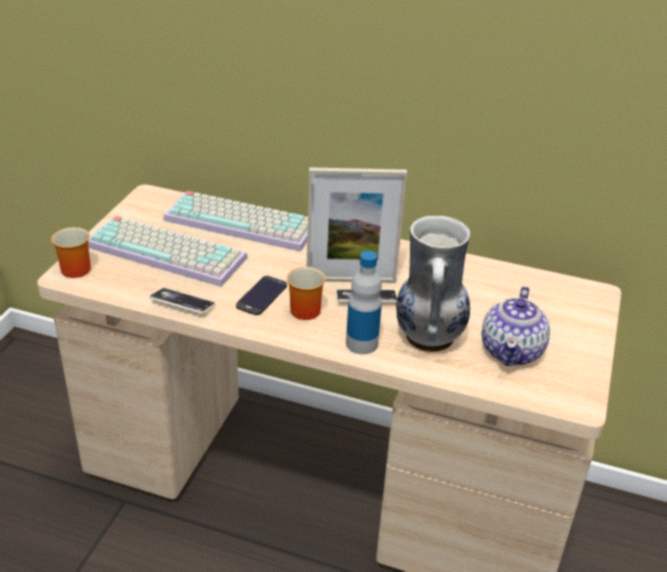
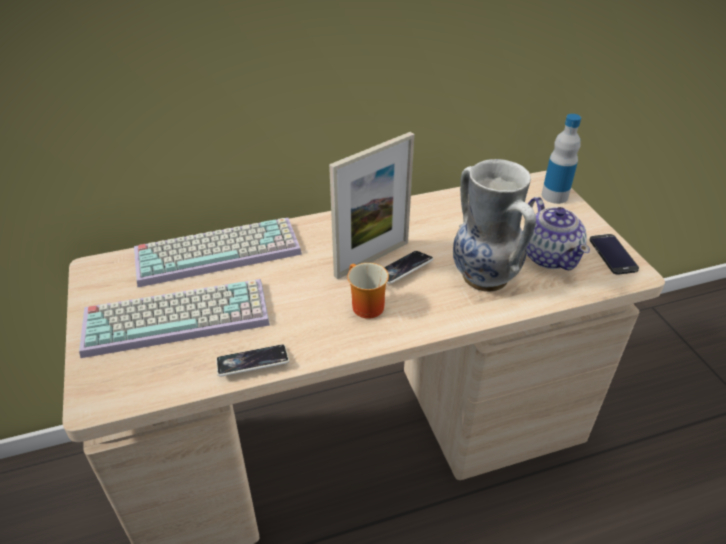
camera: 35 degrees left, 5 degrees up
(73, 268) = (92, 389): mug -> none
(261, 296) = (316, 314): phone -> phone (613, 254)
(361, 343) = (445, 311): bottle -> bottle (554, 196)

